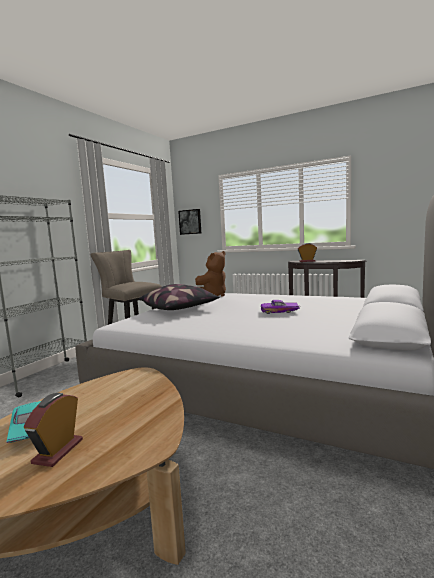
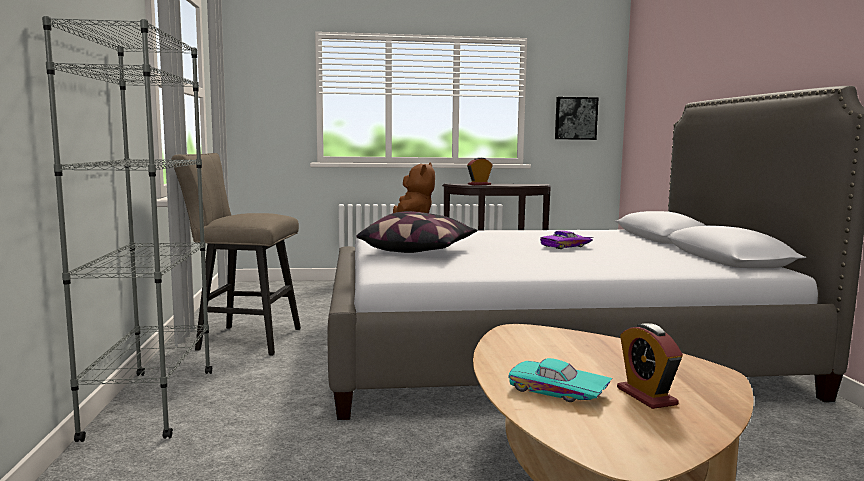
camera: 35 degrees left, 0 degrees up
(190, 222) = (252, 108): picture -> picture (575, 118)

